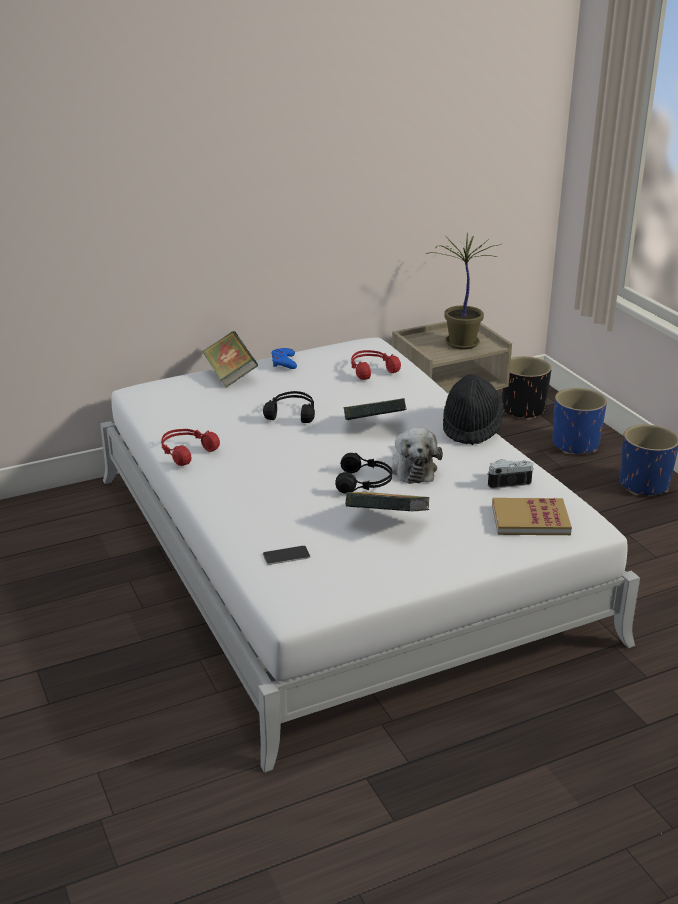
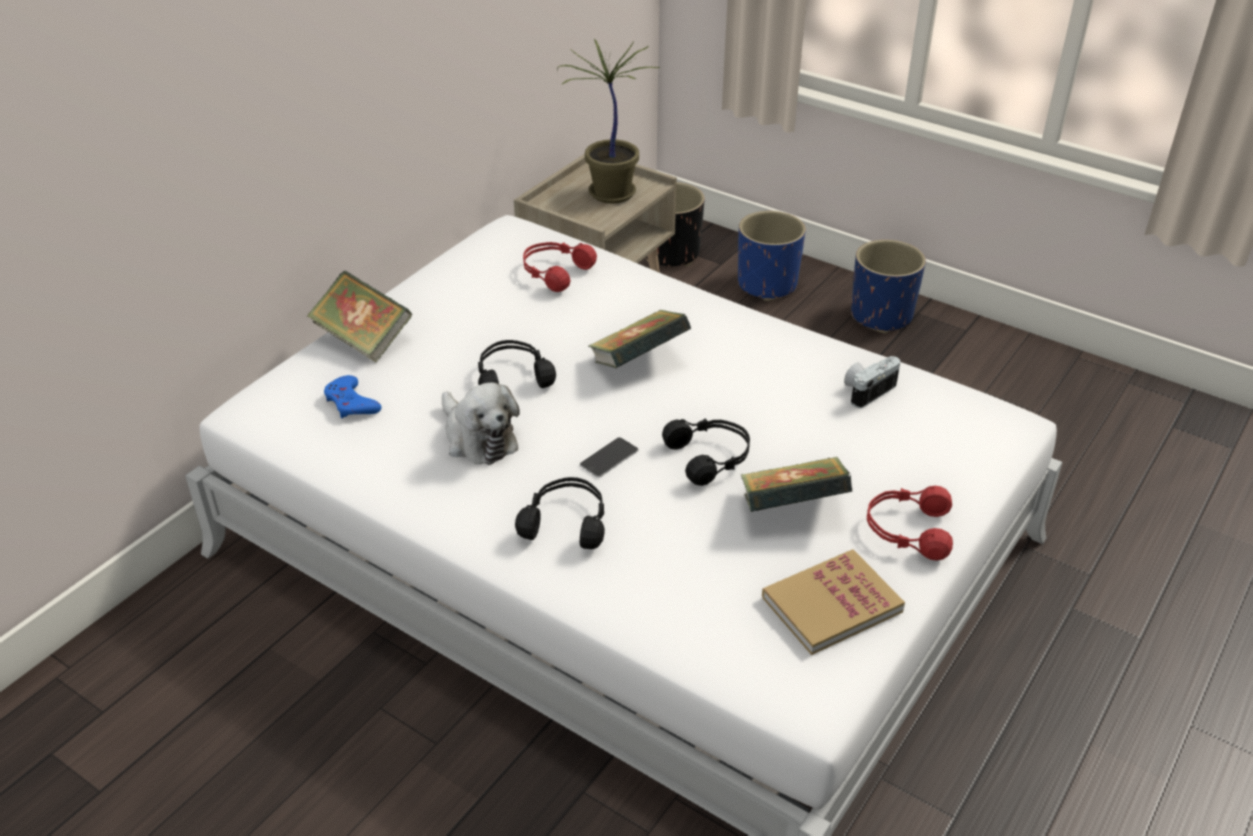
camera: 30 degrees left, 10 degrees up
(186, 452) = (420, 495): red headphones -> red headphones (907, 530)
(249, 486) = (566, 522): none -> black headphones
(284, 362) = (424, 294): blue game controller -> blue game controller (351, 403)
(286, 555) = (718, 617): phone -> phone (609, 457)
(412, 468) = (743, 412): plush toy -> plush toy (478, 438)
(471, 427) = (751, 322): black hat -> none
(530, 519) = (944, 438): book -> book (831, 604)

